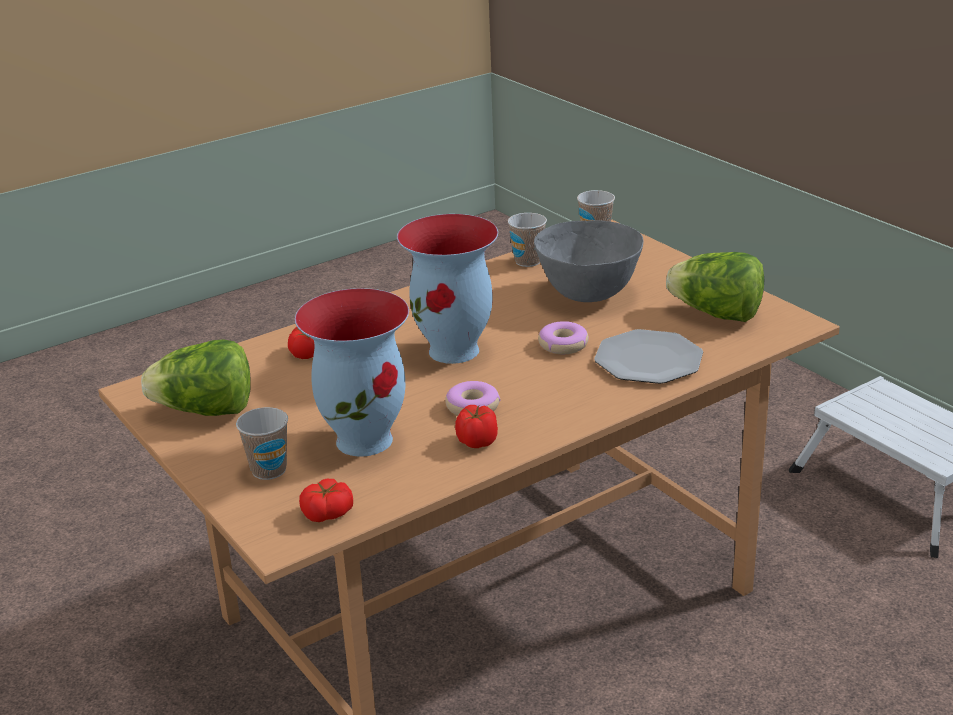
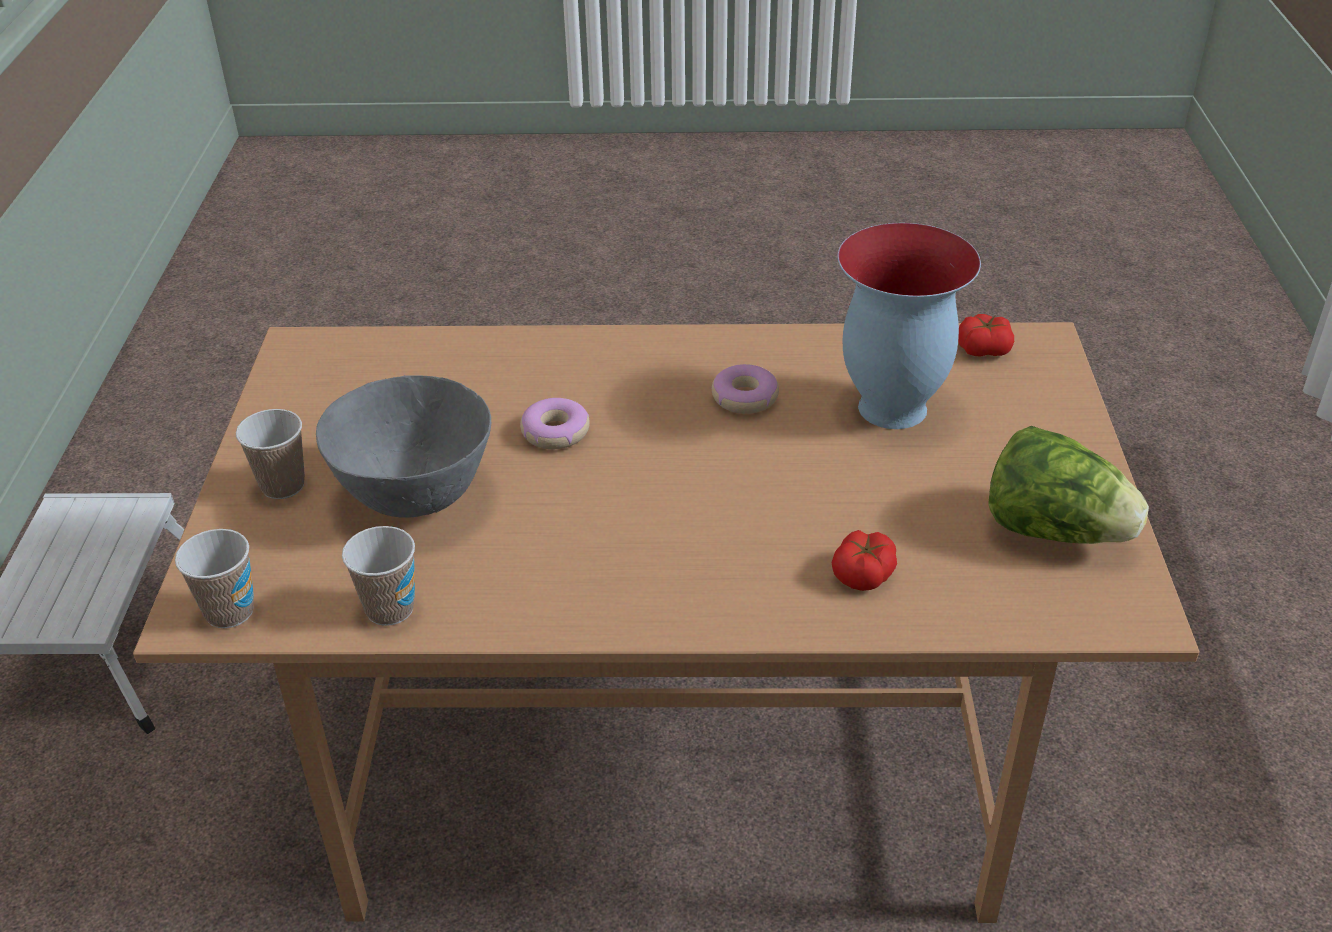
camera: 145 degrees left, 10 degrees up
(269, 470) = (1016, 416): cup -> cup (283, 486)
(456, 351) = (680, 483): vase -> none
(476, 442) = (783, 358): tomato -> none
(648, 360) = (503, 372): plate -> none
(716, 314) = (344, 394): lettuce -> none

